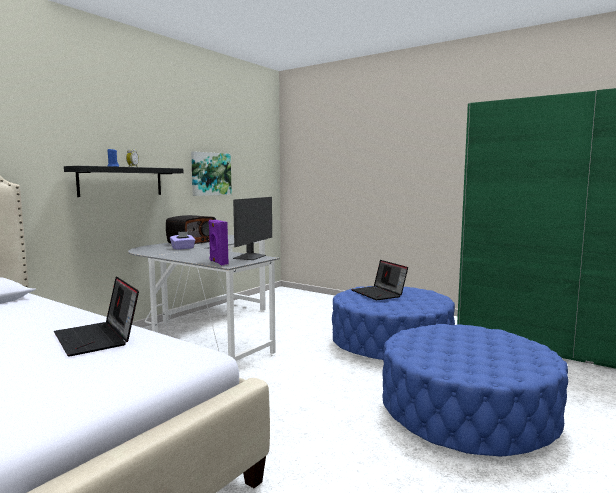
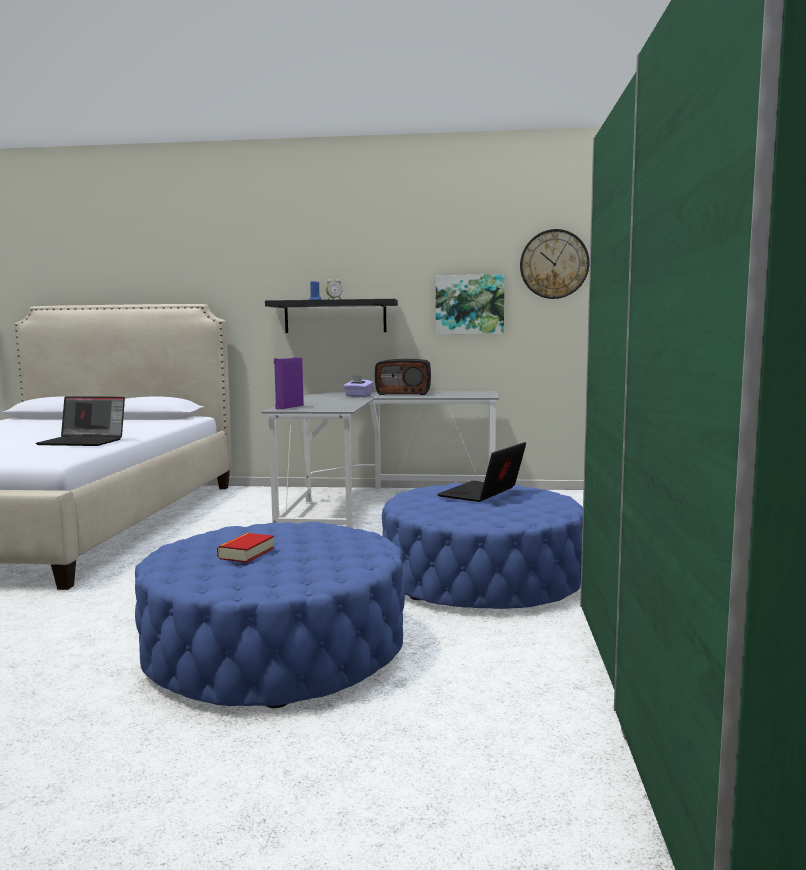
camera: 60 degrees right, 0 degrees up
(98, 338) = (84, 442): laptop -> laptop turned 105 degrees counterclockwise
(250, 149) = (554, 264): none -> wall clock
(250, 257) = (337, 408): monitor -> none
(476, 352) = (246, 553): none -> book

